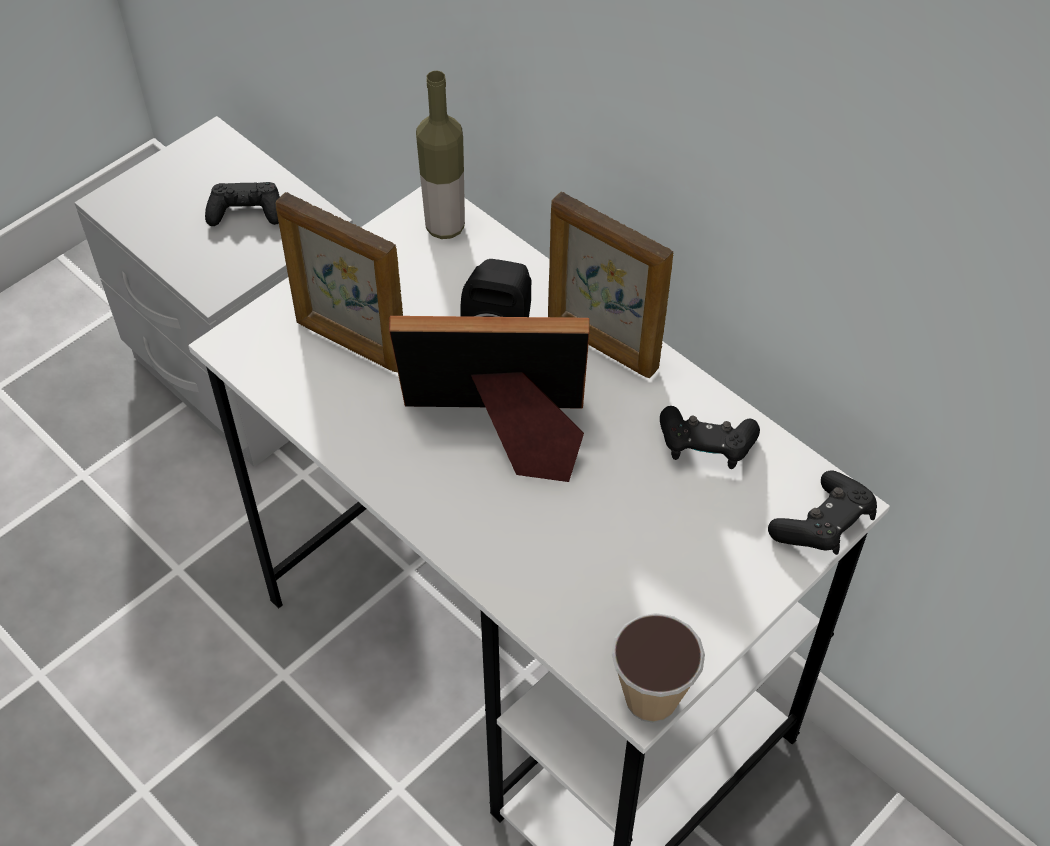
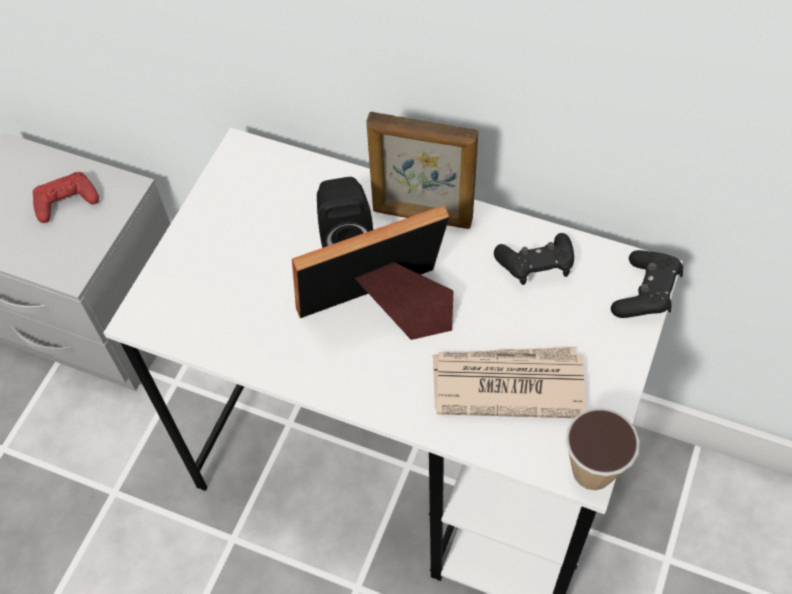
camera: 20 degrees left, 5 degrees up
(246, 211) = (66, 201): black game controller -> red game controller
(350, 343) = (232, 283): picture frame -> none
(445, 227) = (258, 165): bottle -> none
(601, 564) = (506, 384): none -> newspaper

